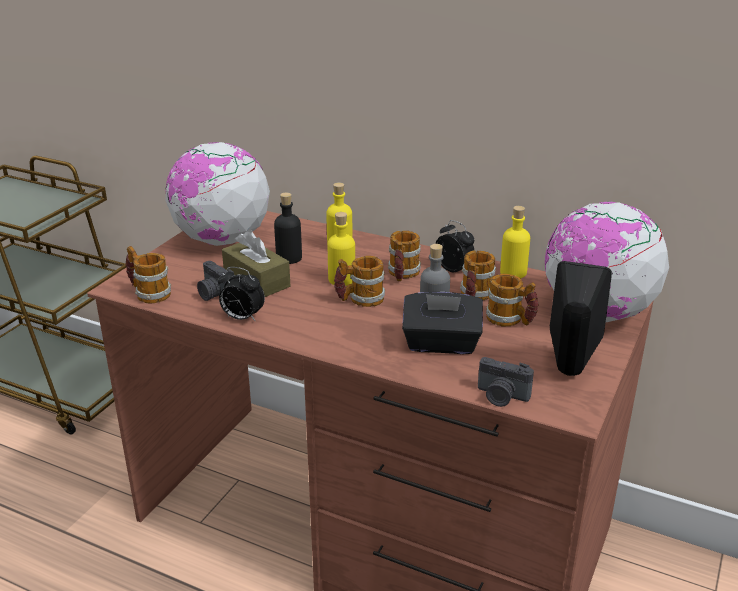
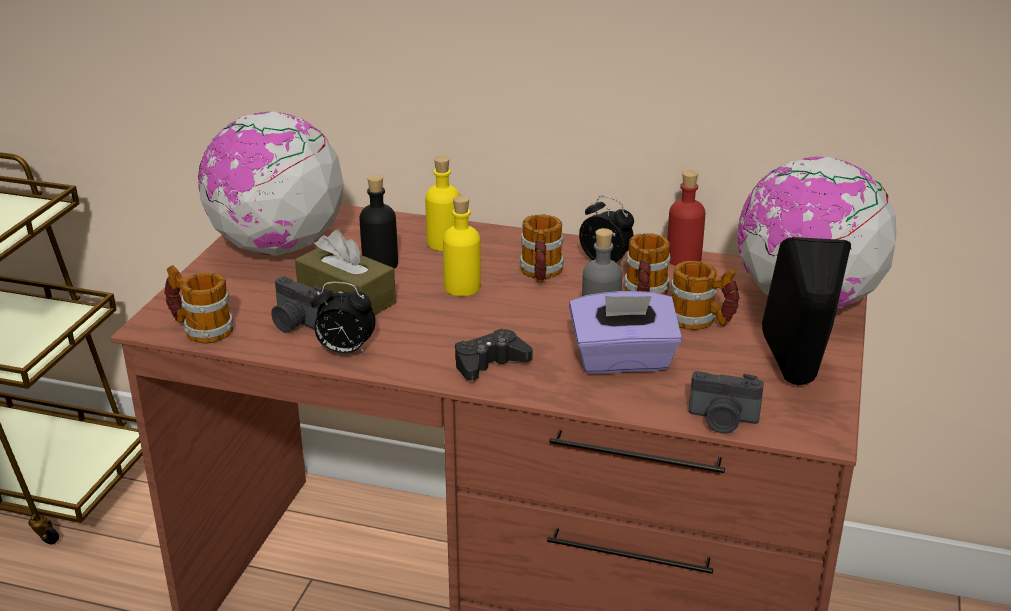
camera: 10 degrees left, 0 degrees up
(342, 336) = (489, 363): none -> black game controller
(359, 299) = (496, 312): mug -> none
(441, 344) = (623, 360): black tissue box -> purple tissue box
(513, 272) = (683, 259): yellow bottle -> red bottle

